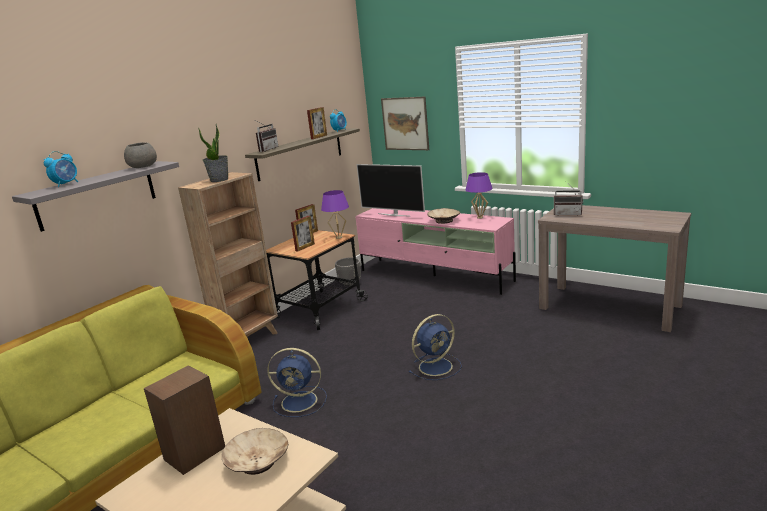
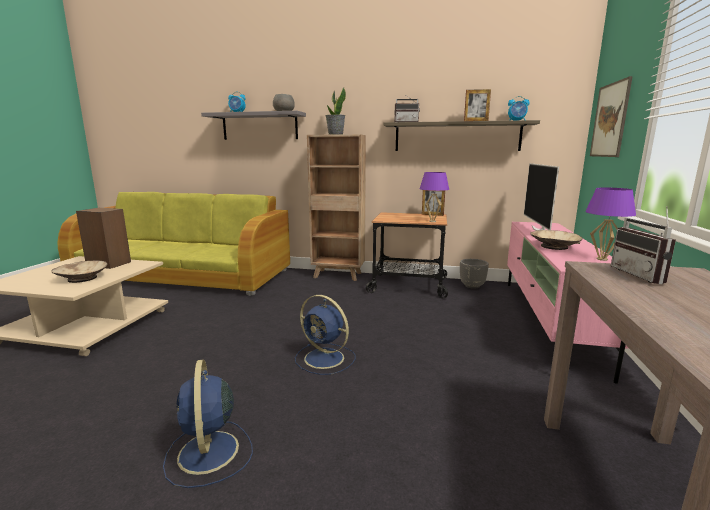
camera: 65 degrees right, 5 degrees down
(301, 401) = (252, 310): blue fan -> blue fan (208, 454)
(305, 247) = (397, 218): picture frame -> none

